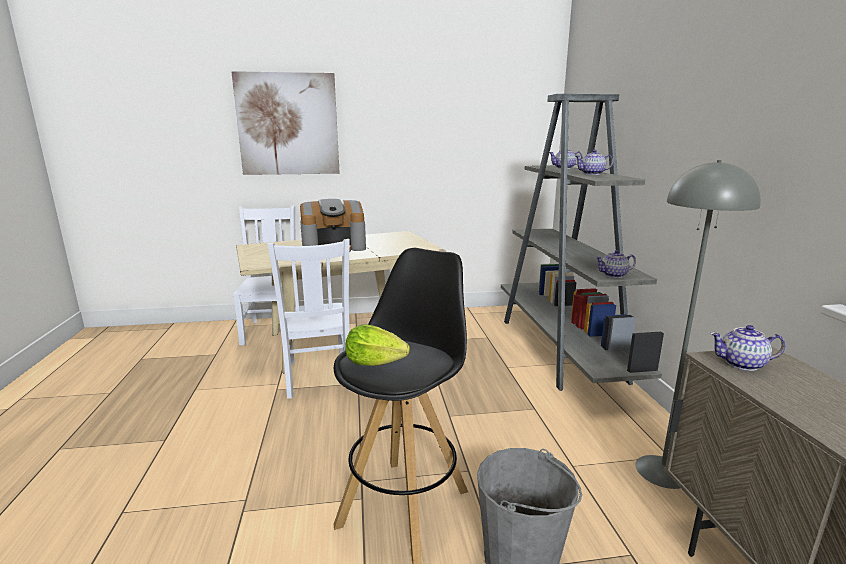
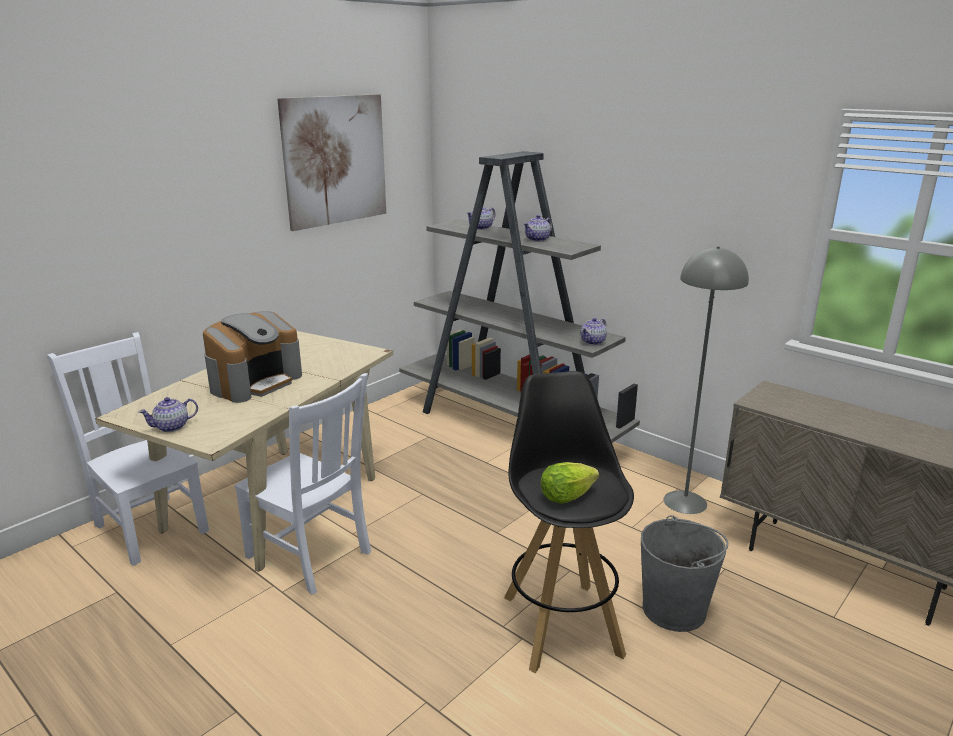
camera: 40 degrees left, 5 degrees up
(288, 124) = (110, 211): picture -> picture (335, 160)
(742, 364) = (769, 400): teapot -> teapot (172, 427)

